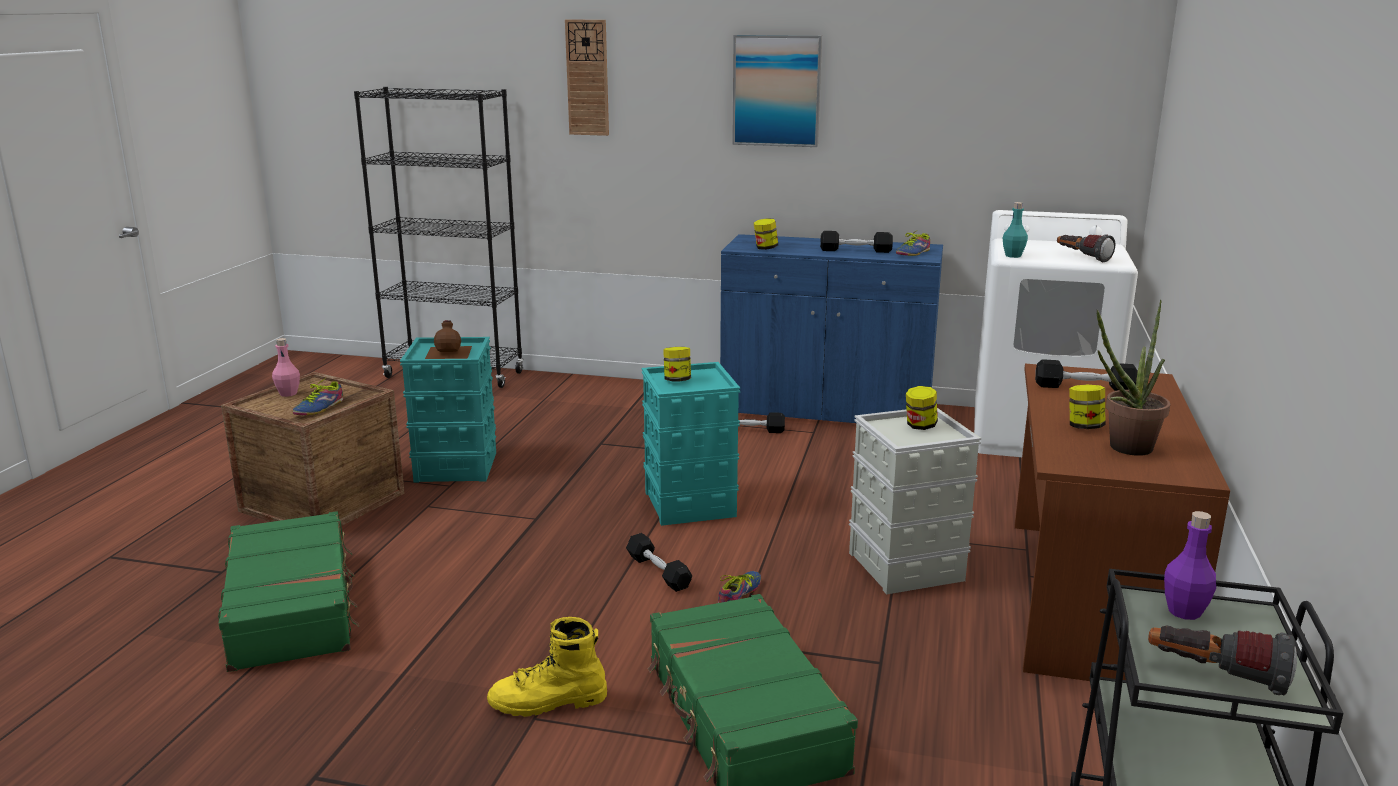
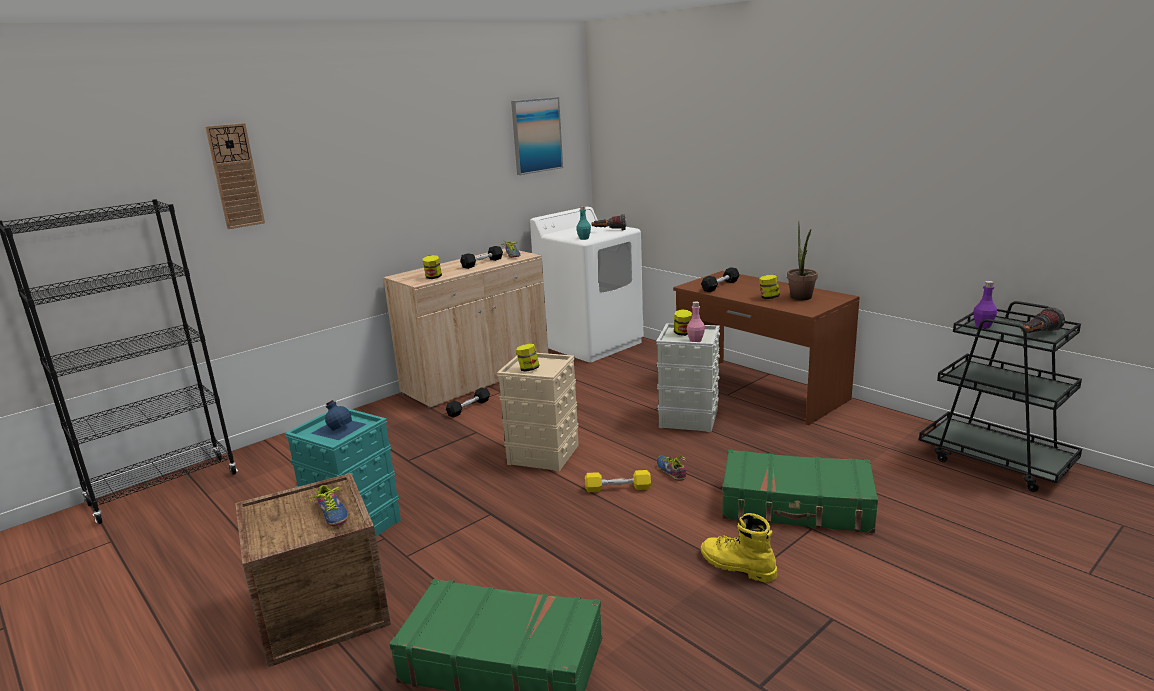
camera: 55 degrees left, 0 degrees up
(288, 393) = (267, 525): pink bottle -> pink bottle (695, 340)
(449, 352) = (338, 428): brown bottle -> blue bottle
(548, 702) = (736, 566): yellow boot -> yellow boot turned 105 degrees clockwise
(658, 572) = (618, 488): black dumbbell -> yellow dumbbell
(691, 505) = (544, 454): turquoise storage box -> beige storage box
(776, 91) = (390, 163): picture -> picture (536, 135)
(826, 410) = (477, 379): blue cabinet -> beige cabinet

